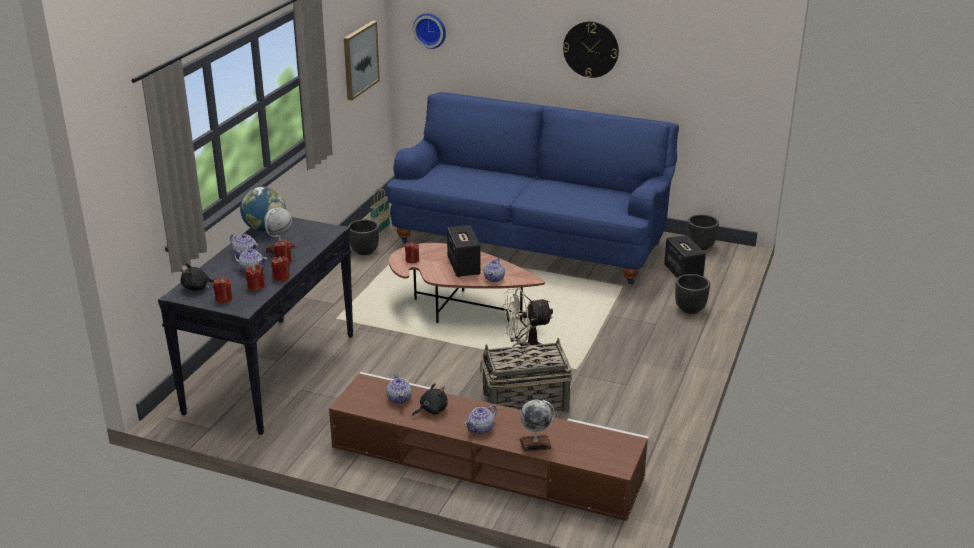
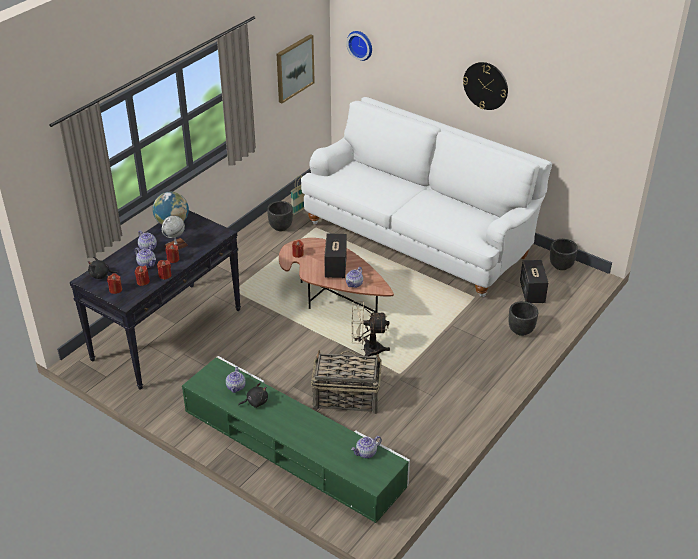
camera: 15 degrees right, 10 degrees up
(480, 429) = (284, 427): teapot -> teapot (366, 453)
(485, 464) = (292, 448): brown tv stand -> green tv stand
(531, 240) = (419, 237): blue sofa -> white sofa
(535, 444) = (320, 449): globe -> none

